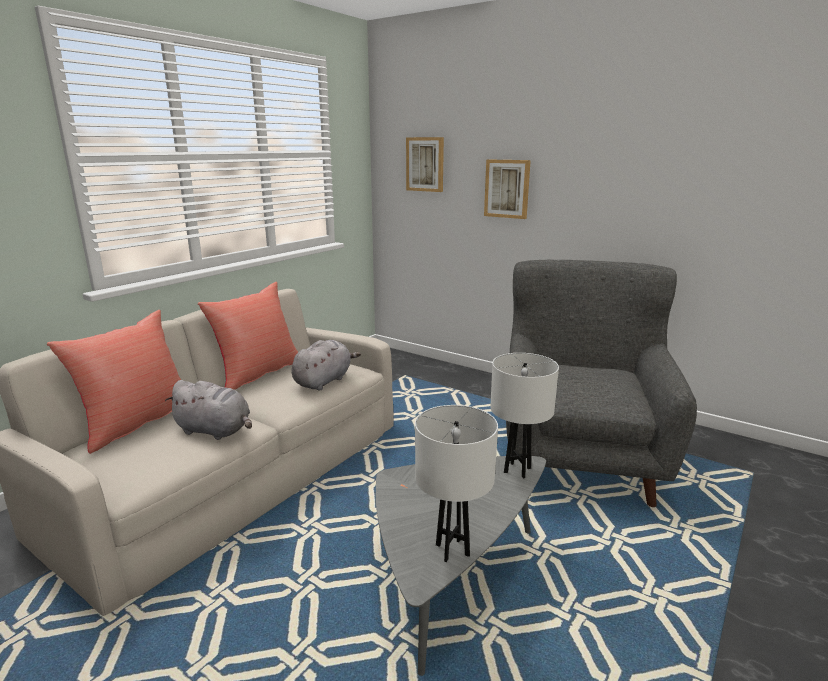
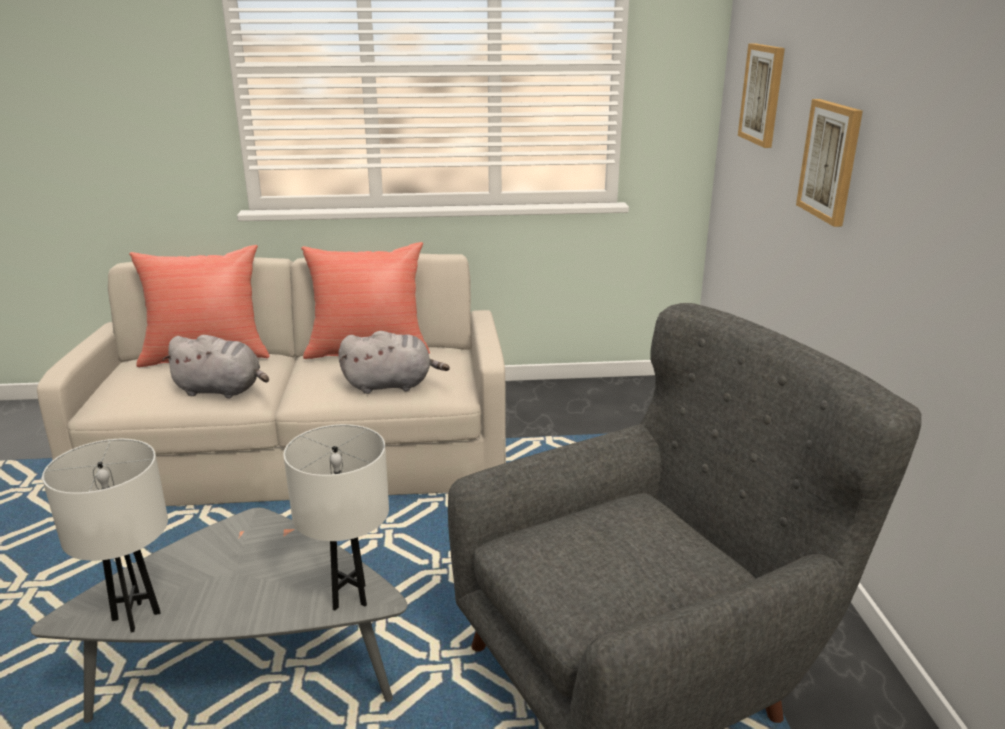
camera: 50 degrees right, 5 degrees up
(216, 431) = (222, 390): grey plush toy -> grey plush toy turned 60 degrees counterclockwise

